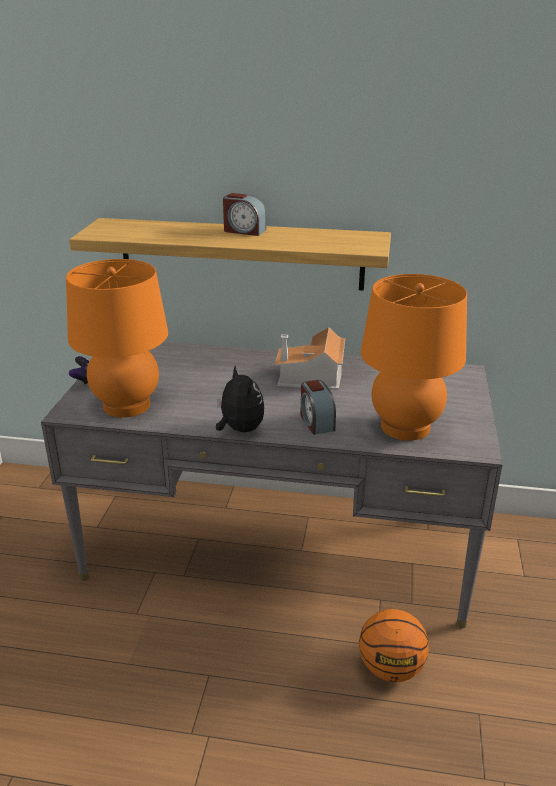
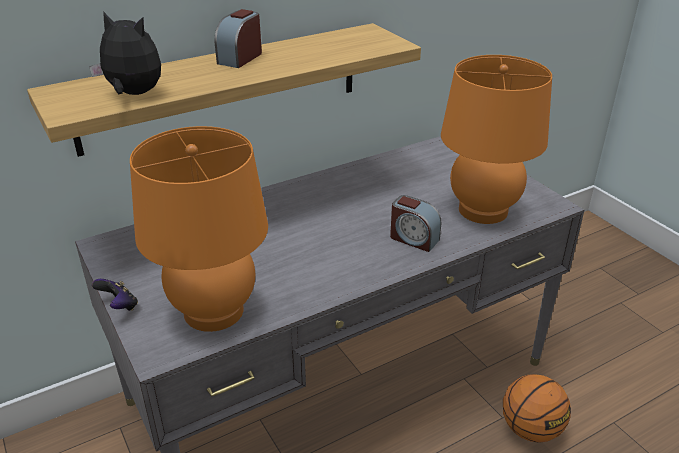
camera: 40 degrees left, 5 degrees up
(240, 429) = (363, 279): plush toy -> plush toy (133, 94)
(244, 231) = (240, 58): alarm clock -> alarm clock turned 135 degrees clockwise
(312, 377) = (347, 198): toy house -> none

